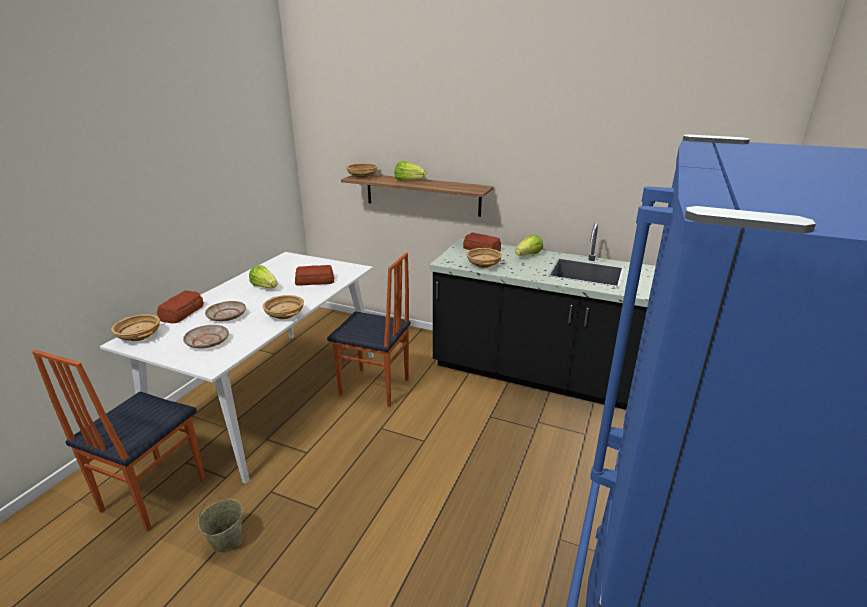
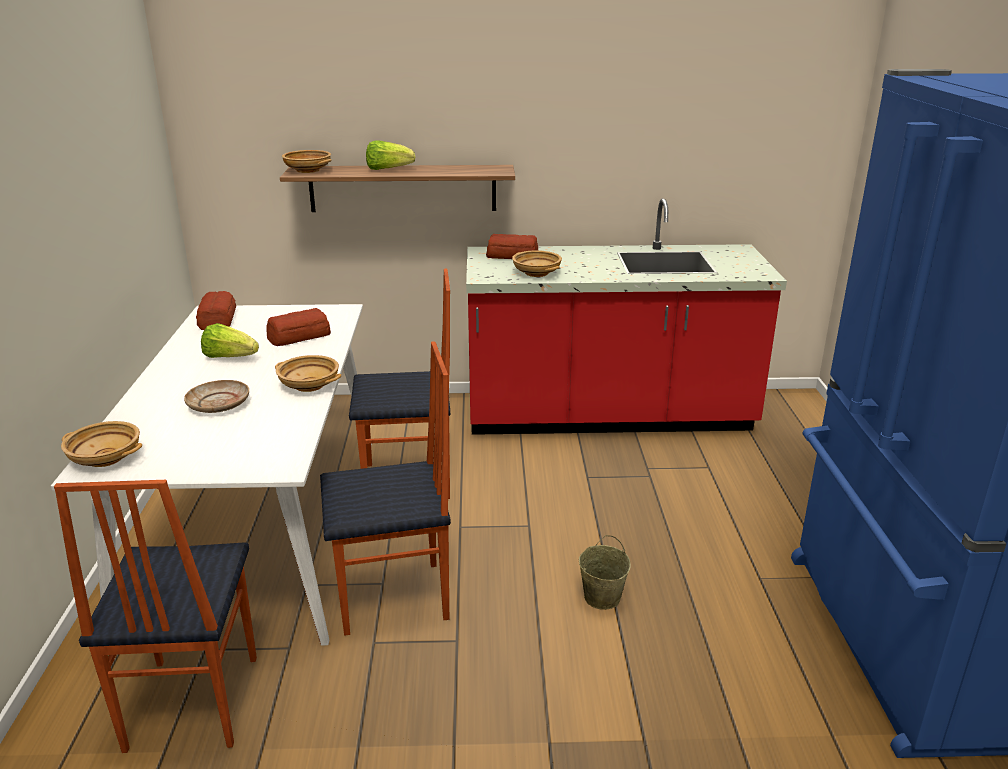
camera: 25 degrees left, 0 degrees up
(181, 313) = (135, 415): bread -> bread (217, 320)
(207, 341) = (233, 441): beige plate -> none
(227, 540) = (365, 715): beige bucket -> beige bucket (601, 597)
(304, 465) = (394, 599): none -> chair
(528, 255) = (579, 254): lettuce -> none
(538, 375) = (608, 417): black counter -> red counter

